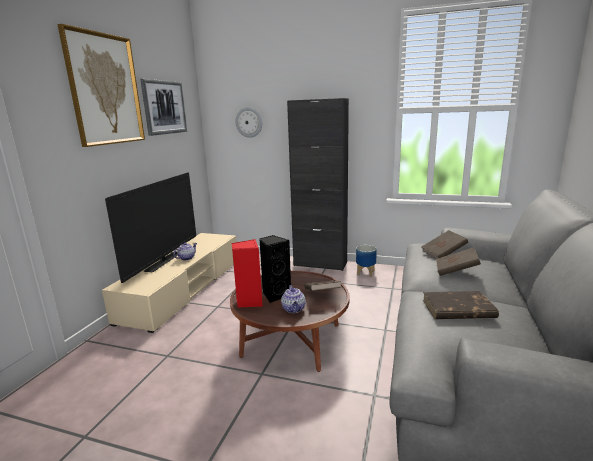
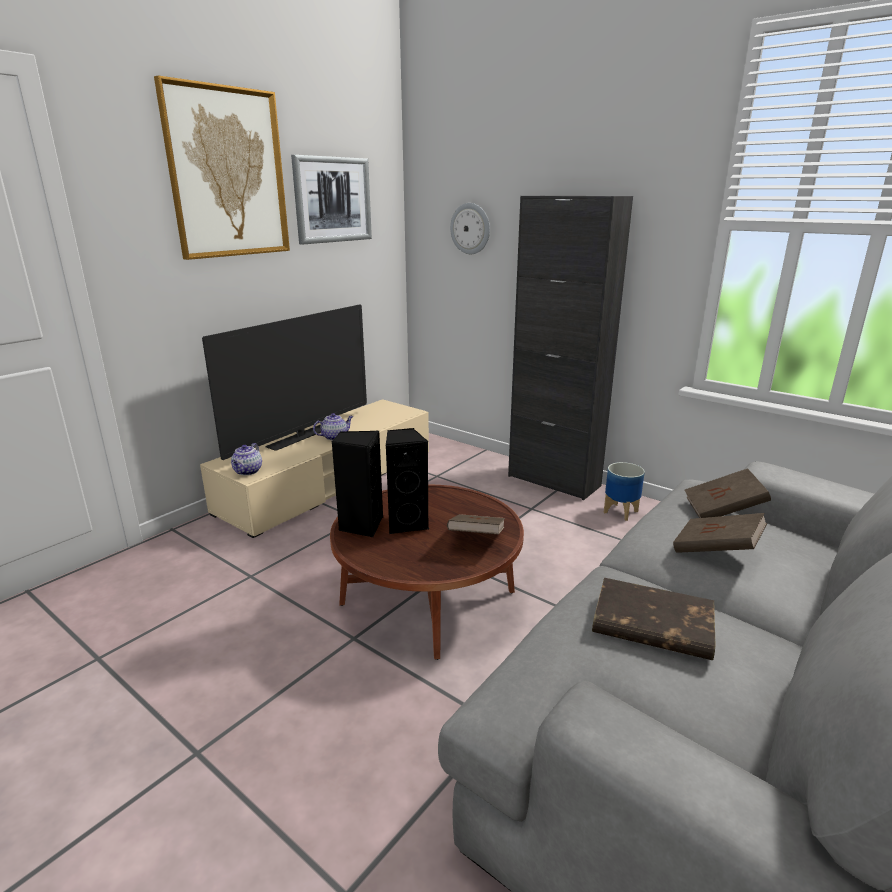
camera: 20 degrees right, 5 degrees up
(249, 301) = (361, 525): red speaker -> black speaker
(294, 309) = (415, 553): teapot -> teapot (248, 471)

